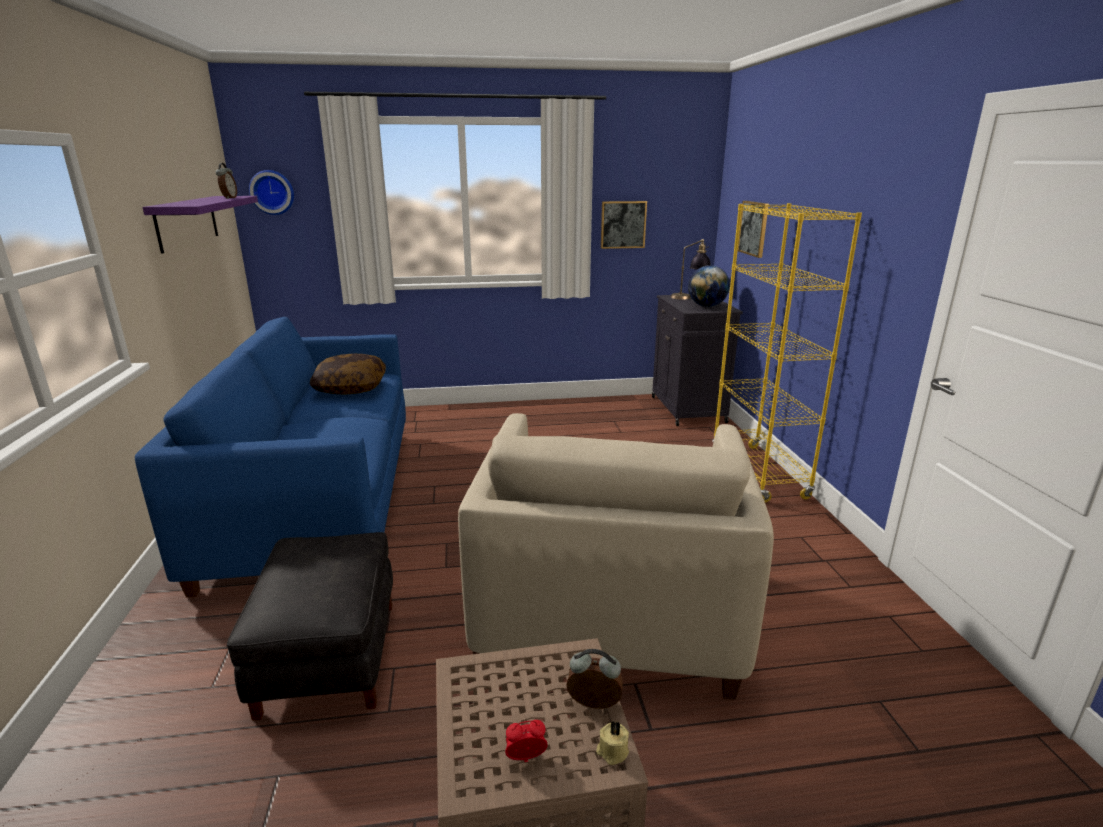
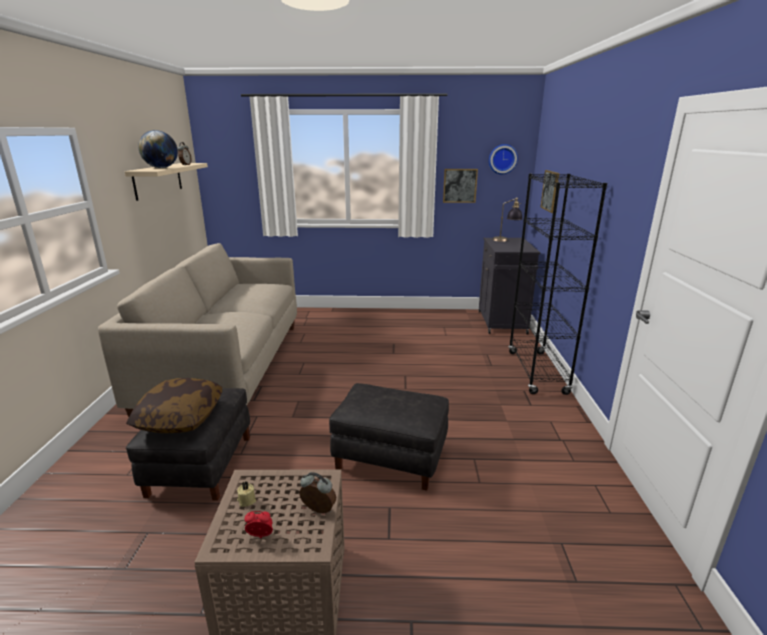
camera: 10 degrees right, 0 degrees up
(187, 222) = (158, 180): purple shelf -> beige shelf
(272, 192) = (220, 160): wall clock -> wall clock (502, 159)
(318, 499) = (227, 365): blue sofa -> beige sofa
(350, 387) = (255, 292): pillow -> pillow (180, 418)
(608, 611) = (389, 458): beige armchair -> black ottoman
(612, 752) = (316, 540): beige candle -> beige candle (246, 500)
(706, 306) = (515, 247): globe -> globe (161, 168)
(758, 473) = (537, 372): yellow bookcase -> black bookcase

